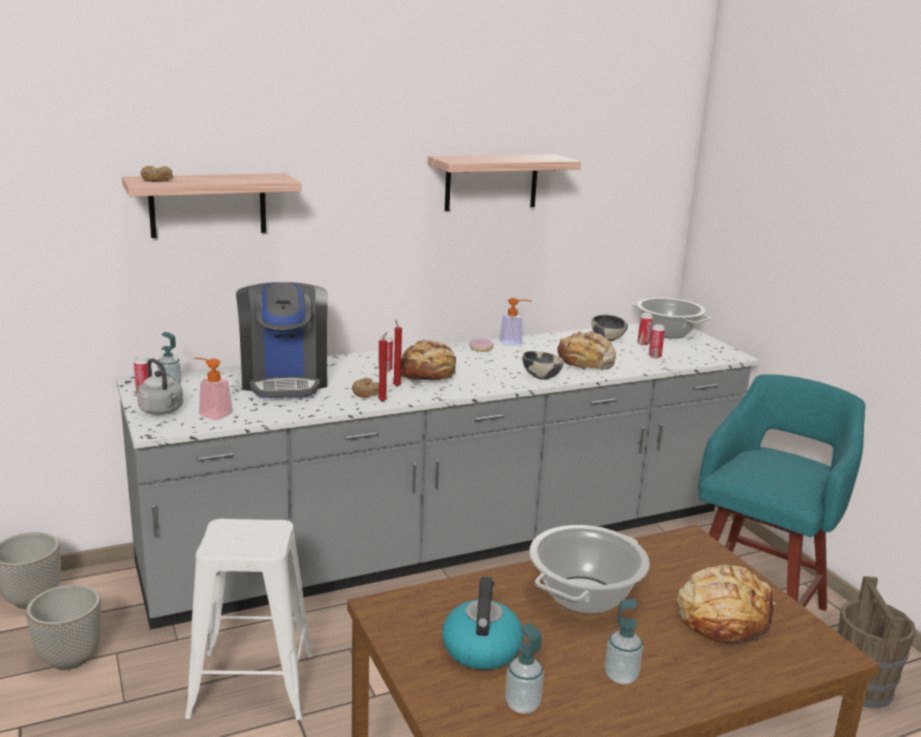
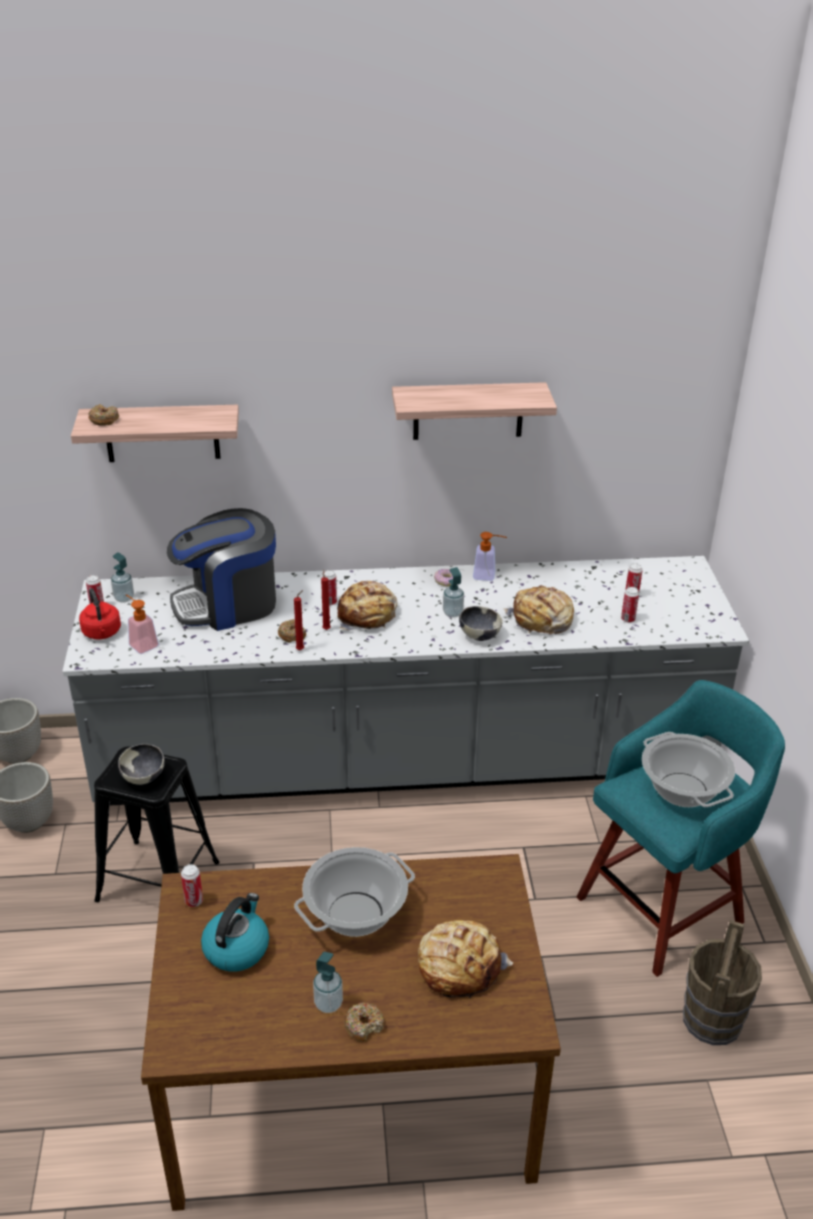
camera: 20 degrees right, 15 degrees up
(162, 411) = (102, 633): grey kettle -> red kettle
(252, 685) = (158, 881): white stool -> black stool
(284, 380) = (228, 604): coffee machine -> coffee machine turned 60 degrees clockwise
(401, 616) = (194, 901): none -> can
(522, 704) = (234, 1010): soap dispenser -> soap dispenser (452, 613)
(607, 339) = (596, 582): bowl -> bowl (144, 777)
(668, 333) = (675, 579): cooking pot -> cooking pot (683, 790)
(675, 687) = (364, 1025): none -> donut

